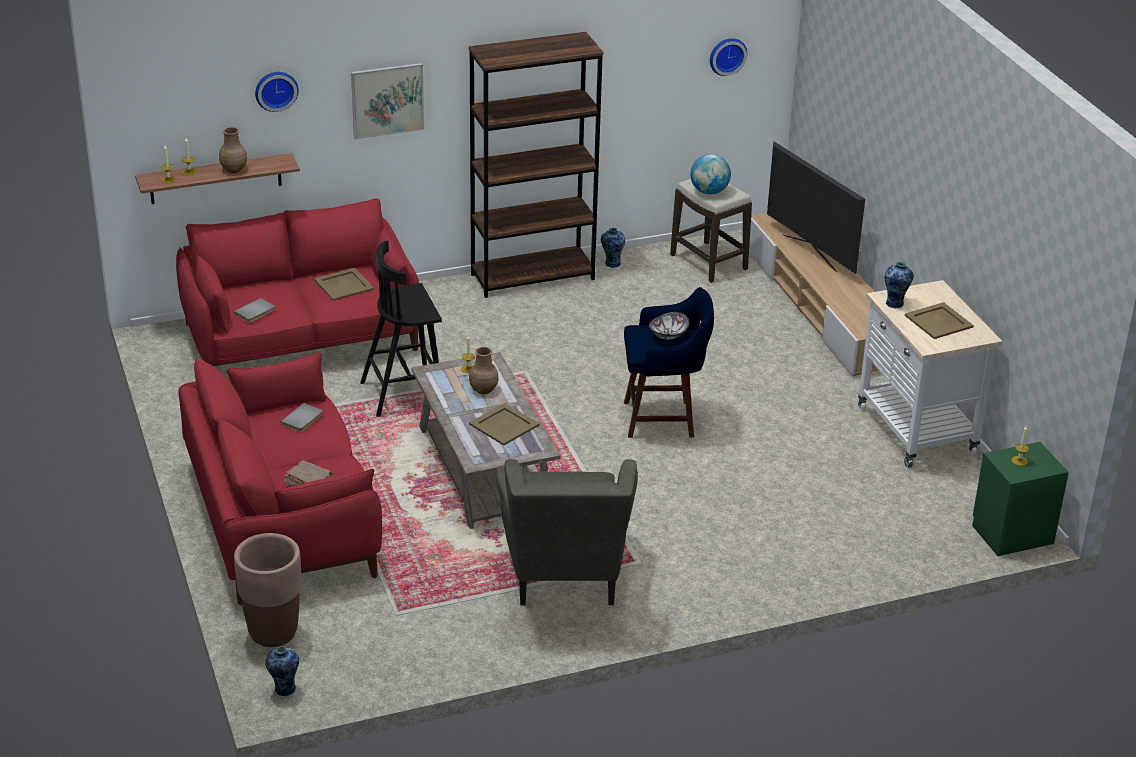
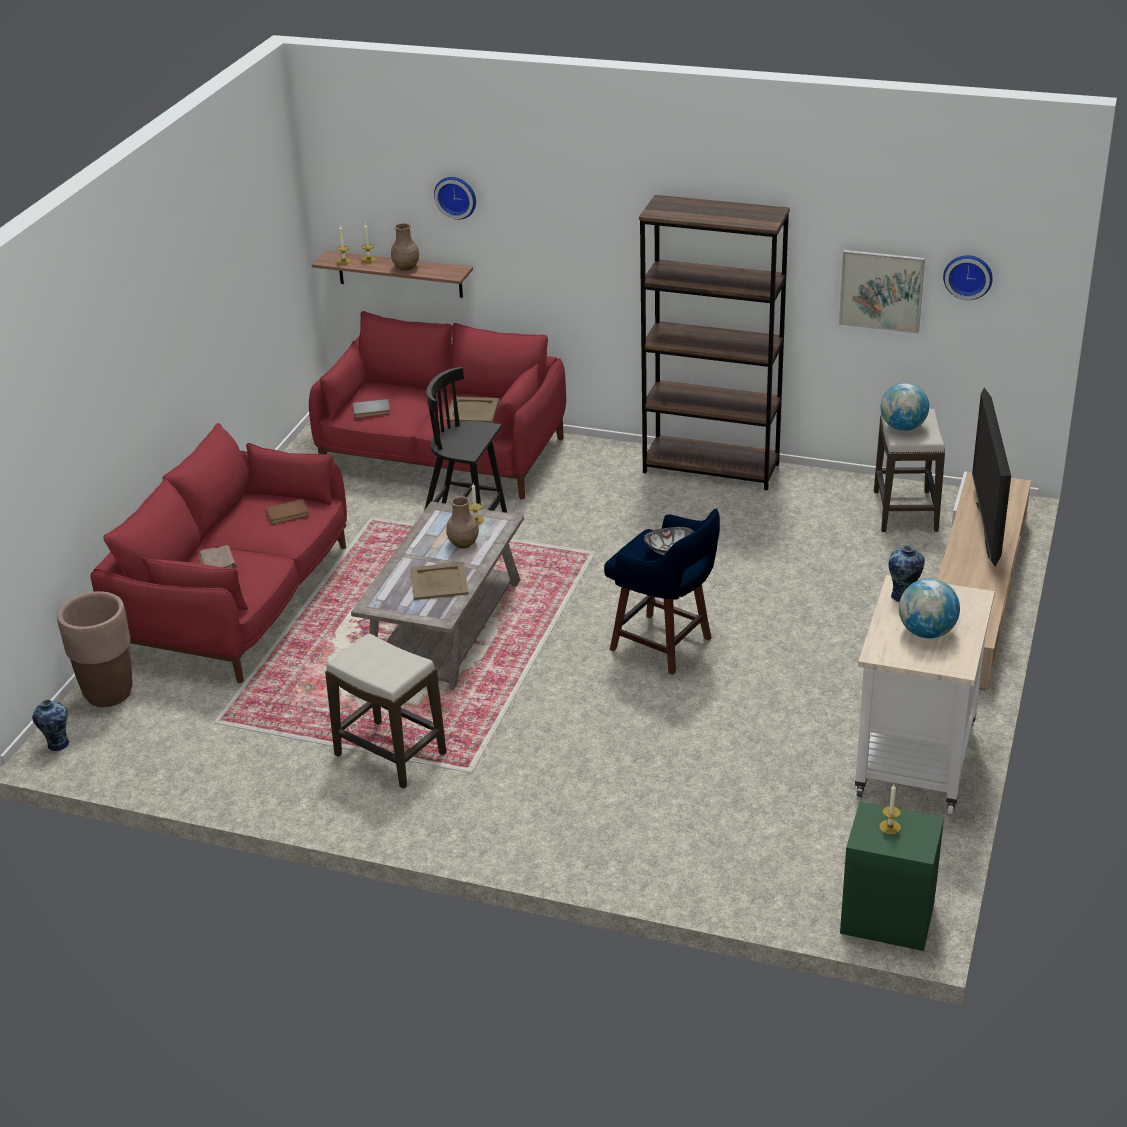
camera: 40 degrees right, 0 degrees up
(303, 420) = (288, 514): grey book -> brown book
(387, 100) = (569, 234): picture -> picture (881, 290)
(565, 577) = (390, 754): grey armchair -> stool
(612, 263) = (804, 480): vase -> none
(938, 321) = (926, 632): beige tray -> globe

